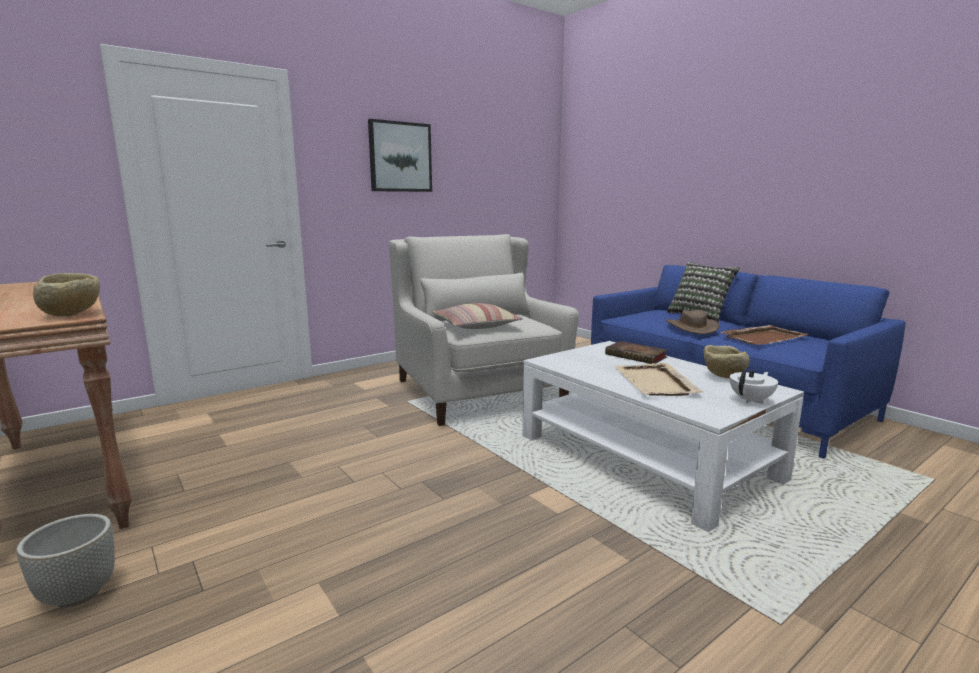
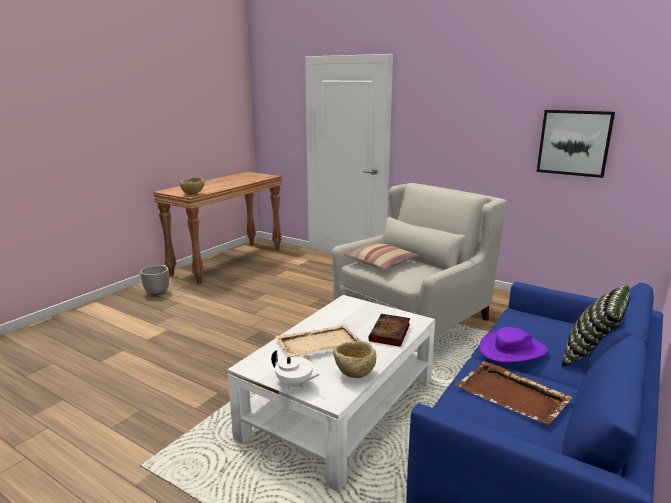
camera: 70 degrees right, 5 degrees up
(400, 157) = (471, 113): picture -> picture (574, 143)
(691, 327) = (513, 350): brown hat -> purple hat

